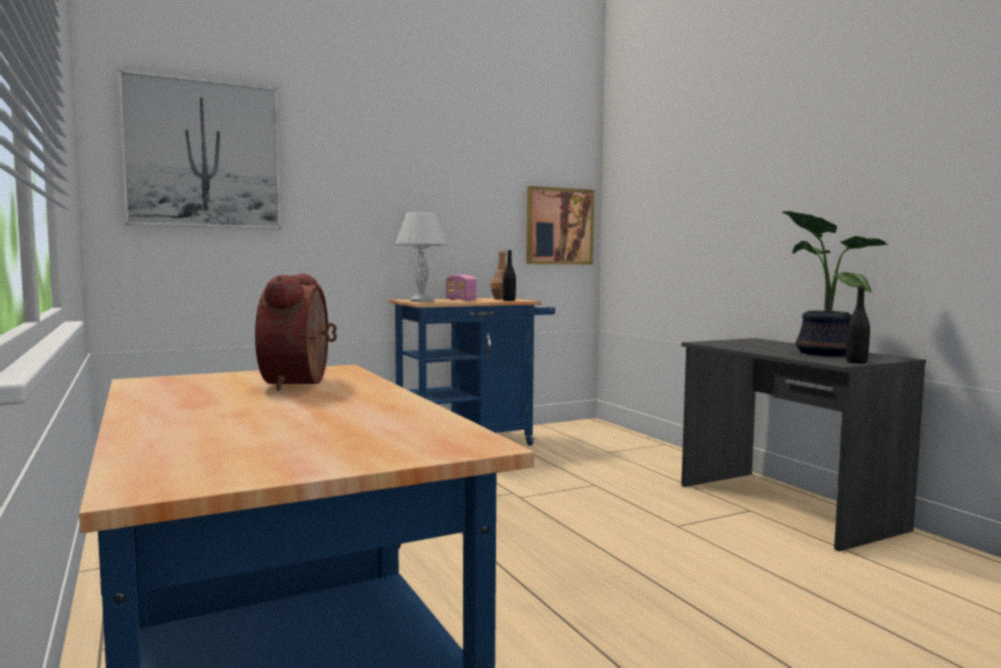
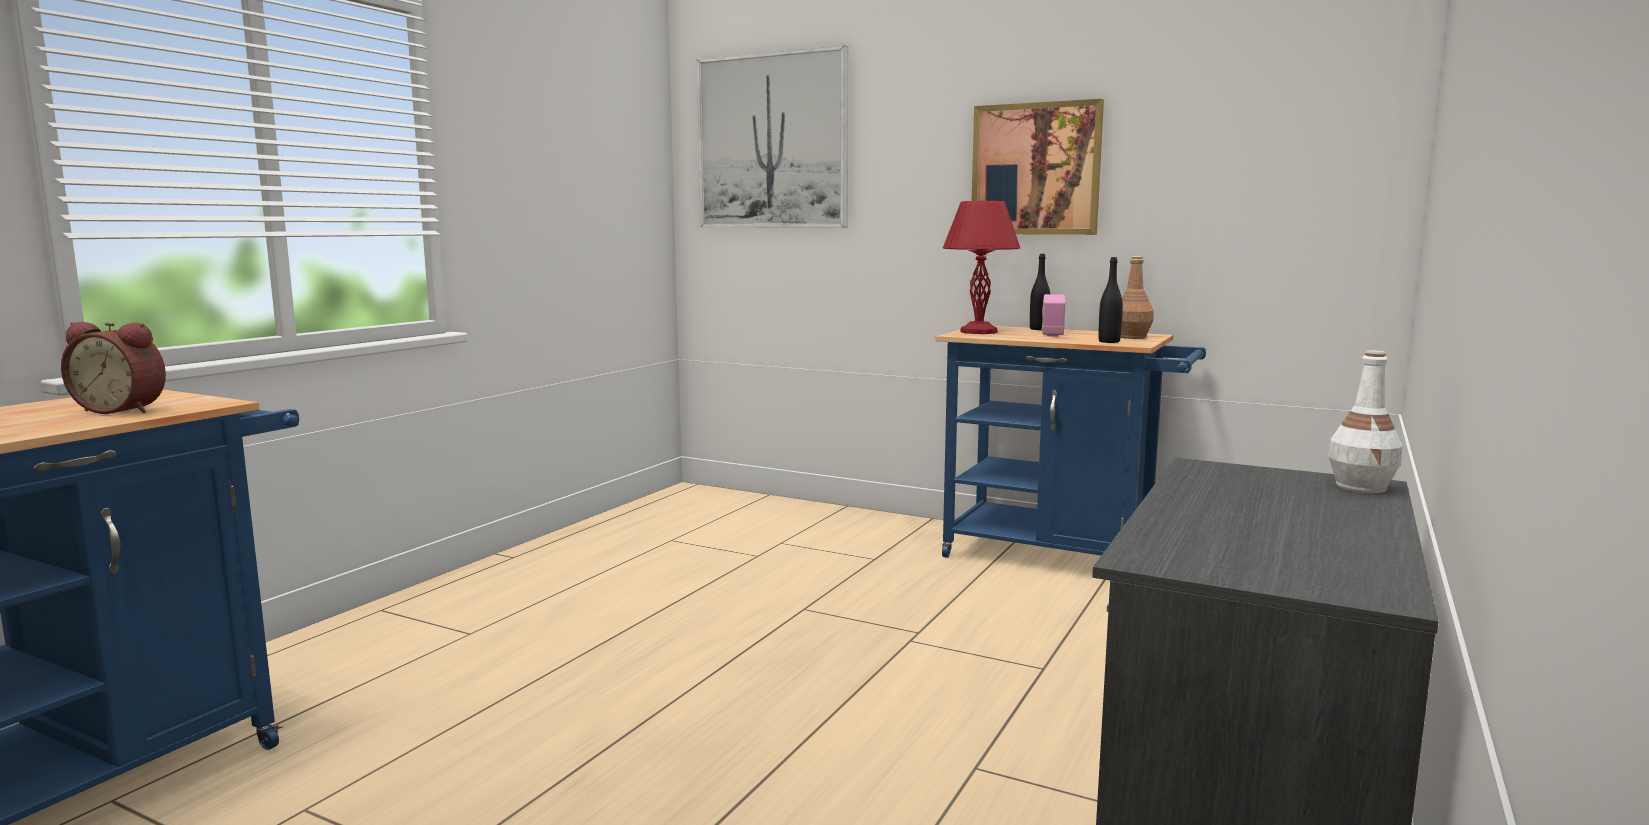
camera: 55 degrees right, 5 degrees up
(302, 383) = (124, 410): alarm clock -> alarm clock turned 135 degrees counterclockwise
(420, 301) = (978, 332): white table lamp -> red table lamp
(559, 226) = (1308, 207): picture -> picture (1036, 169)
(759, 340) = (1362, 487): none -> white bottle
(820, 353) = (1273, 536): potted plant -> none
(856, 362) = (1188, 568): black bottle -> black bottle (1039, 329)

